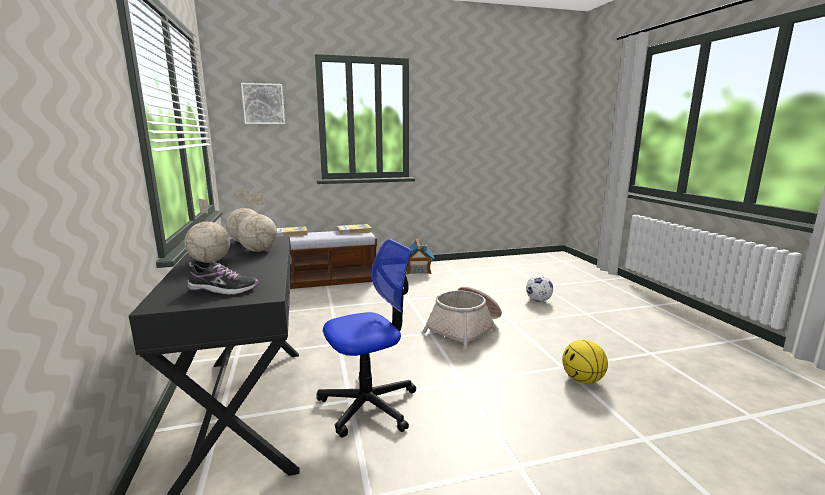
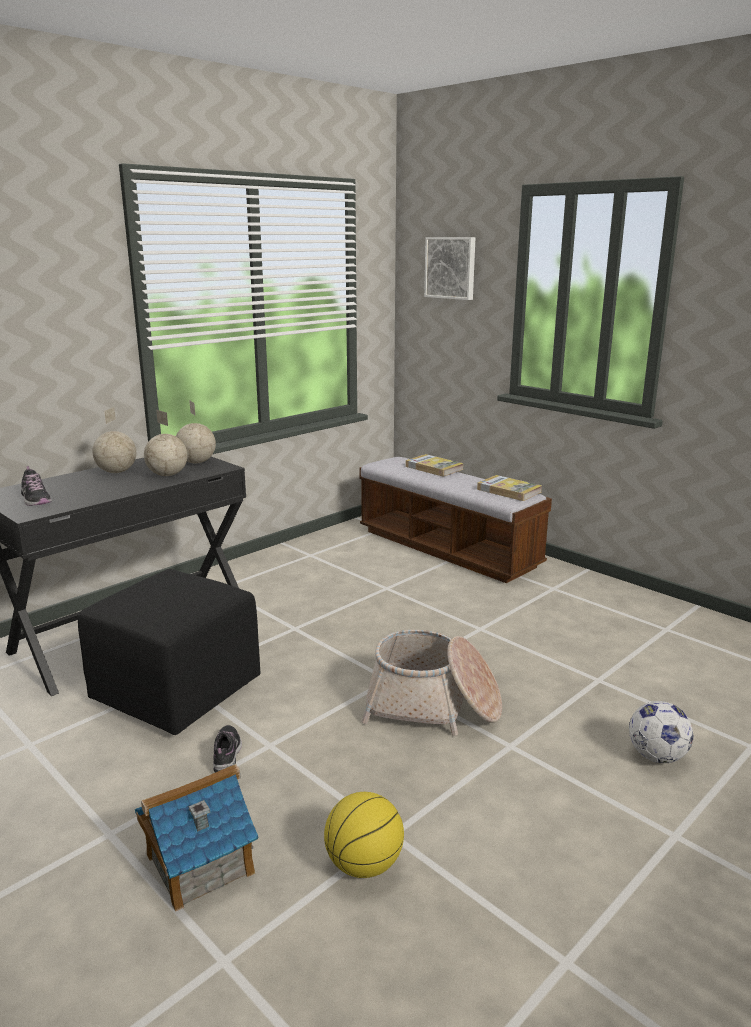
camera: 60 degrees right, 5 degrees up
(369, 405) = (176, 693): office chair -> black ottoman
(417, 270) = (611, 599): toy house -> toy house (199, 864)
(461, 399) = (227, 754): none -> shoe

